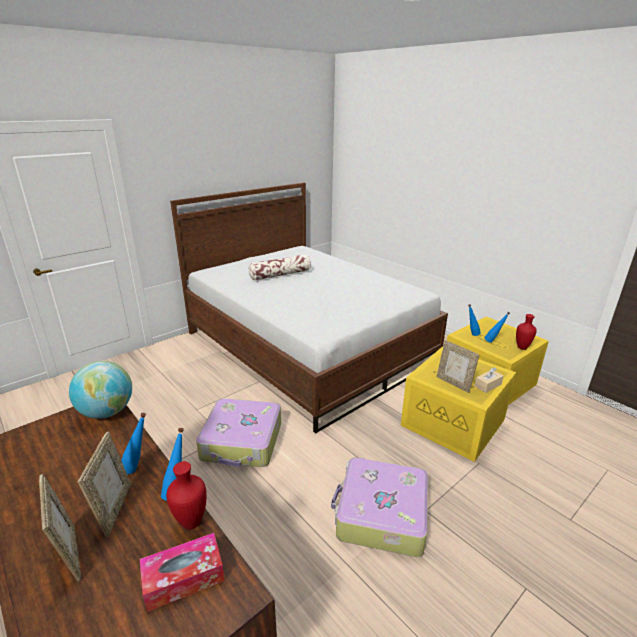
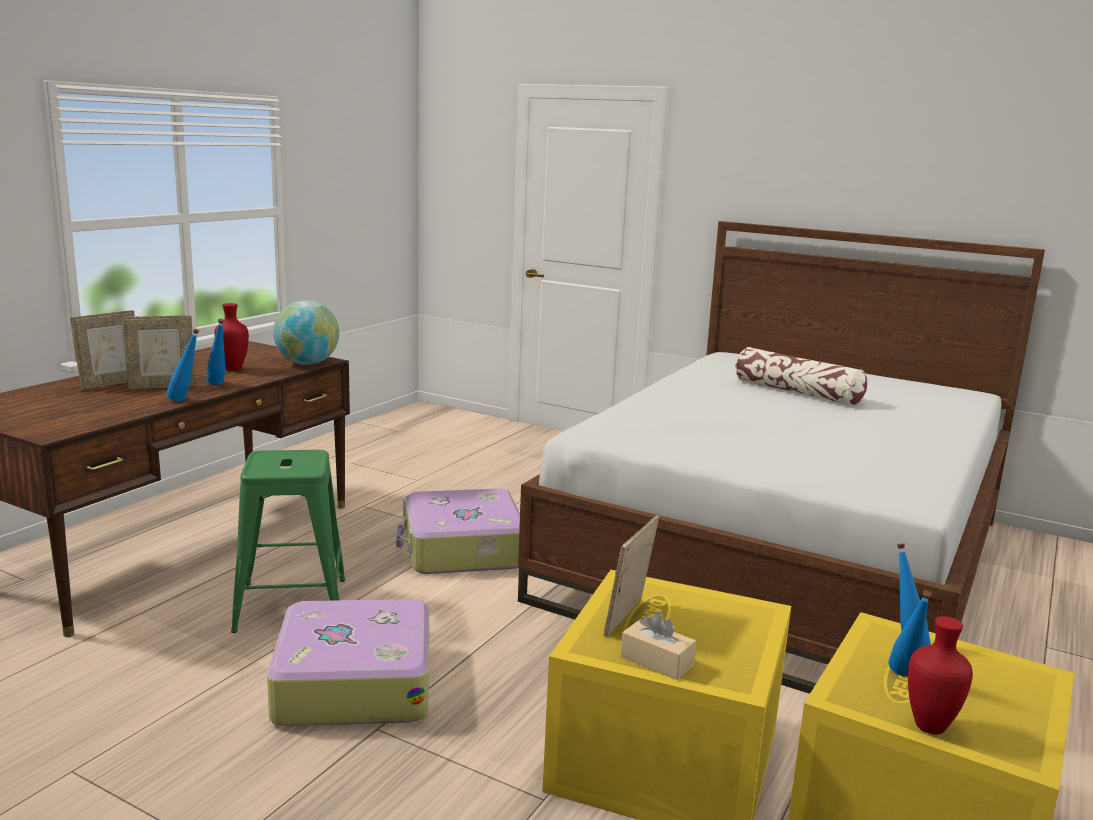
camera: 70 degrees right, 10 degrees down
(184, 578) = (75, 416): tissue box -> none
(192, 523) = (141, 410): red vase -> red vase (232, 369)
(278, 537) = (291, 604): none -> green stool

